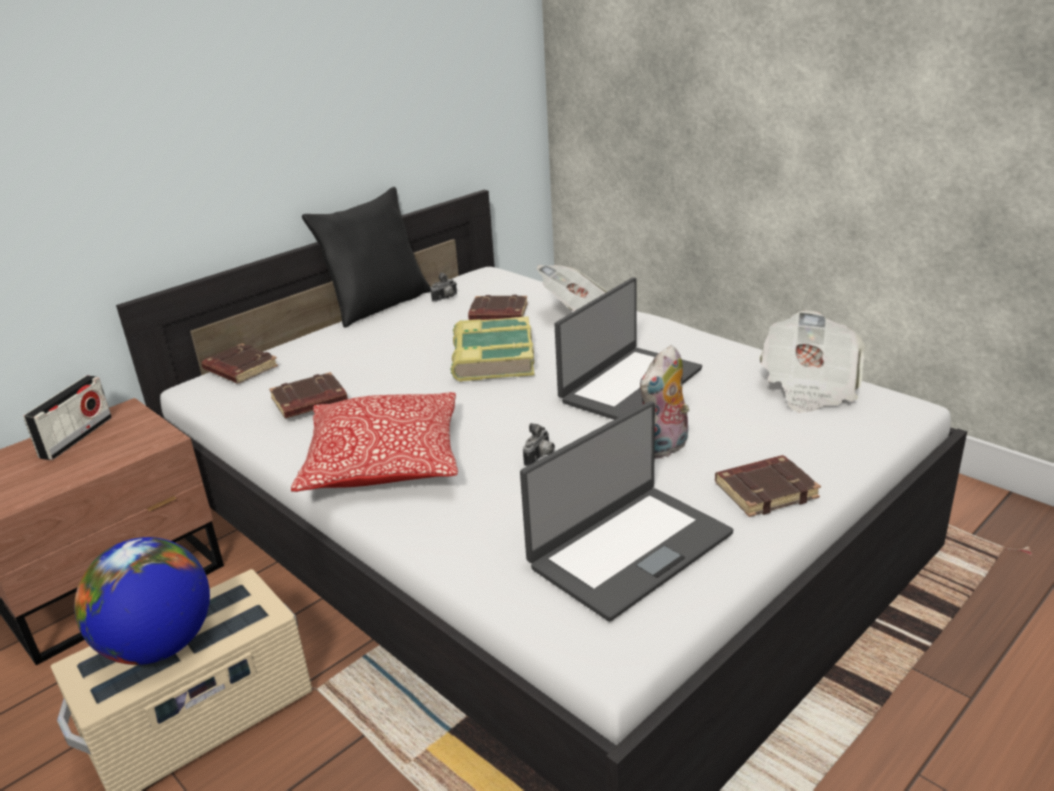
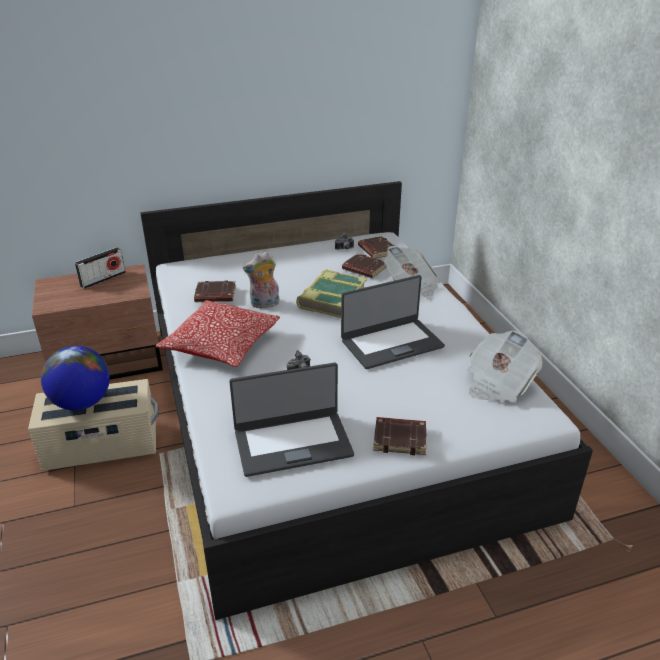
camera: 25 degrees right, 5 degrees up
(239, 369) = (199, 263): brown book -> brown book (376, 250)
(378, 305) = (304, 242): black pillow -> none
(665, 448) = (370, 391): plush toy -> plush toy (264, 304)

